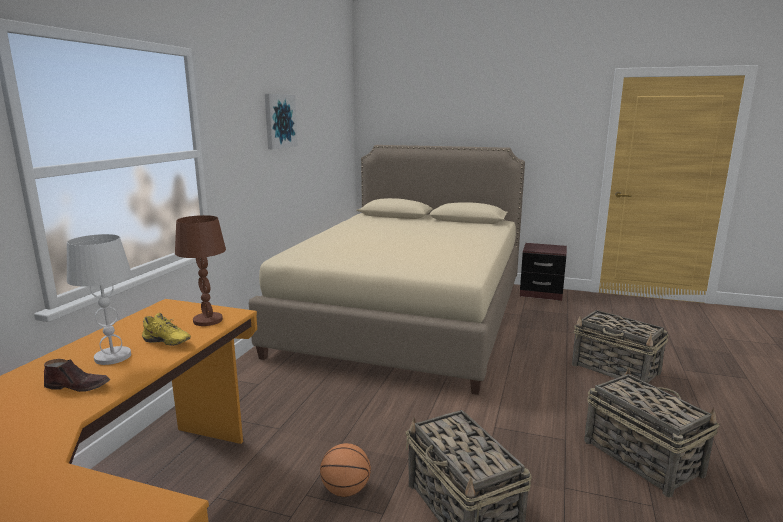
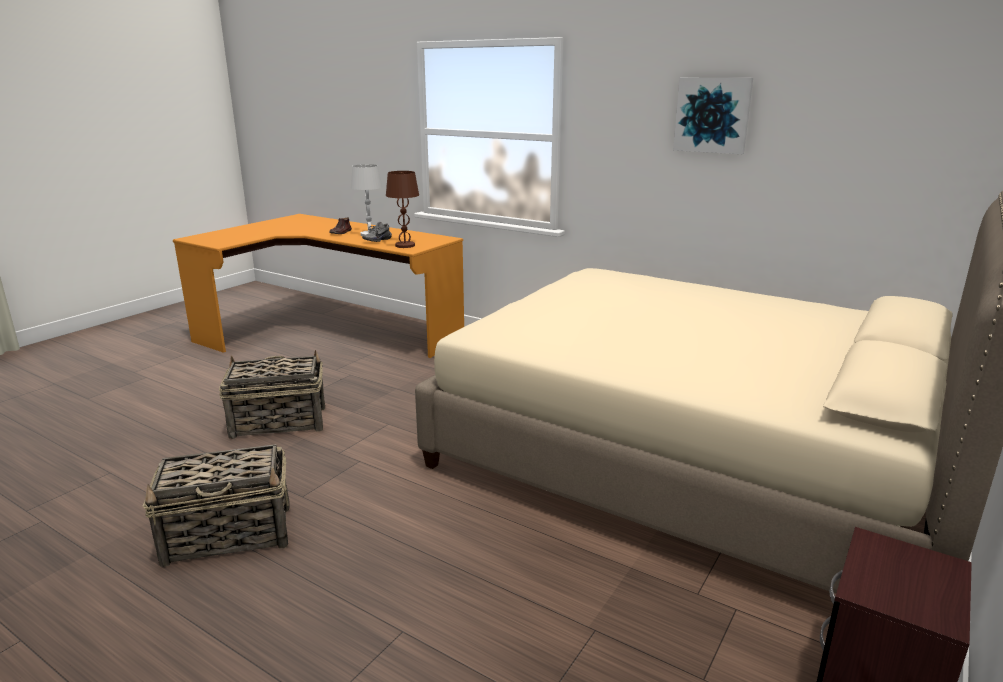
camera: 105 degrees right, 5 degrees up
(165, 343) = (376, 240): yellow shoe -> grey shoe
(346, 490) = (341, 386): basketball -> none
(616, 370) = (411, 620): basket -> none

